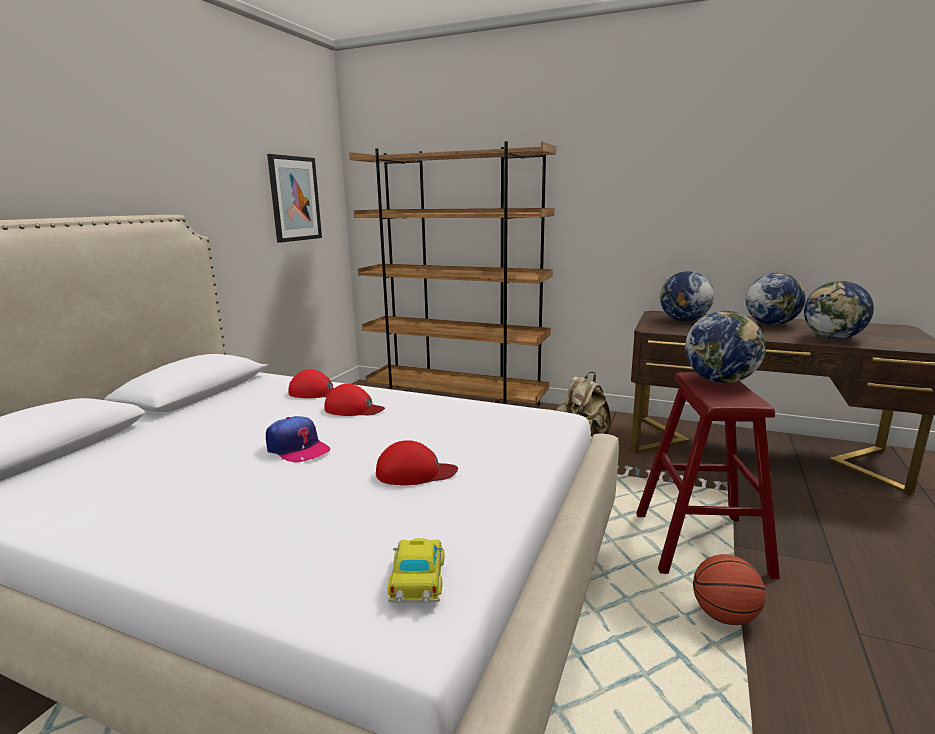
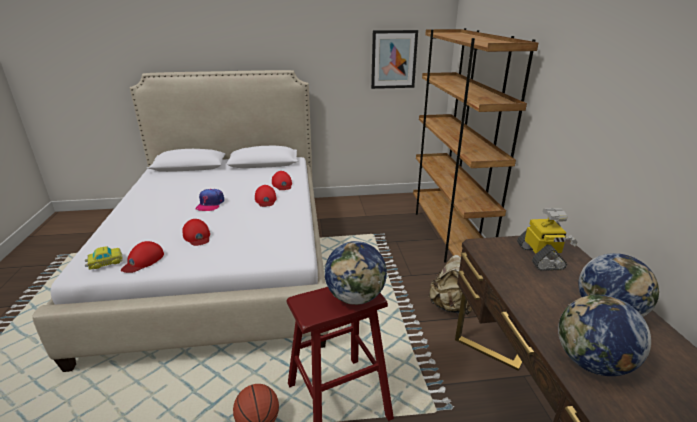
camera: 60 degrees right, 10 degrees up
(456, 532) = (143, 261): none -> red cap
(683, 320) = (541, 257): globe -> toy robot

